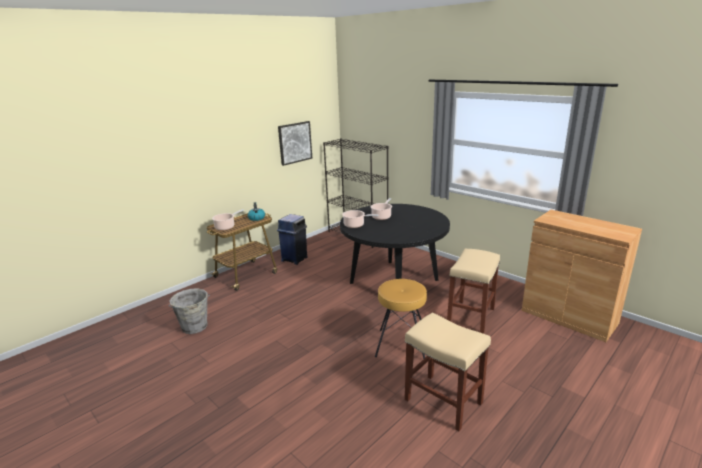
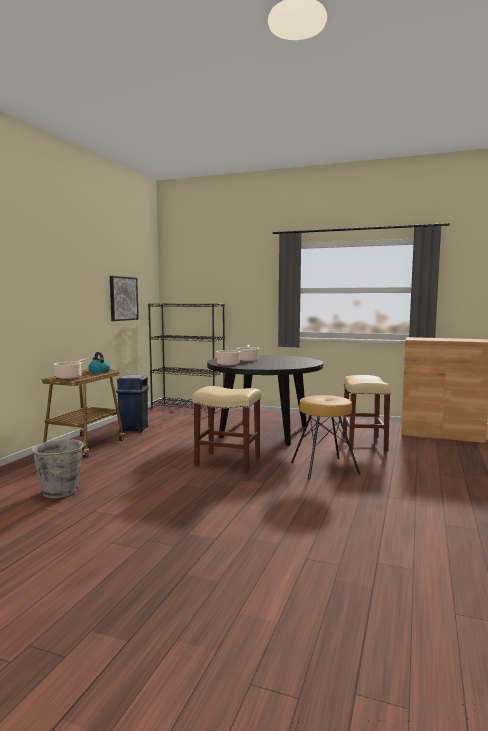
camera: 25 degrees left, 15 degrees down
(442, 401) = (407, 495): beige stool -> beige stool (226, 462)

